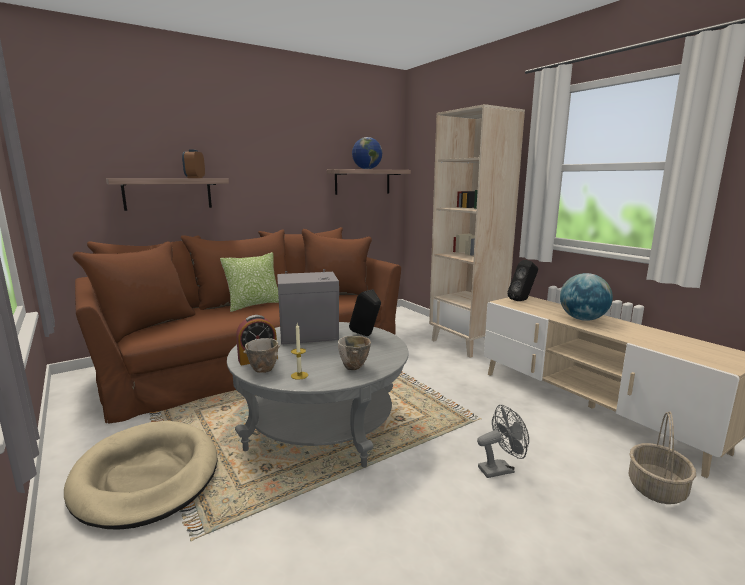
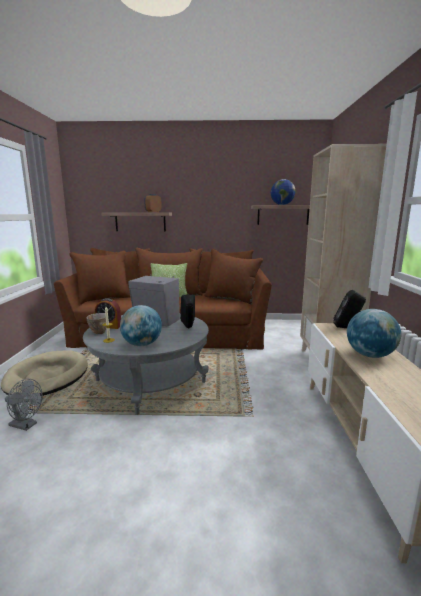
camera: 35 degrees right, 0 degrees up
(354, 368) = (142, 344): bowl -> globe
(500, 469) = (214, 455): grey fan -> grey fan (26, 425)
(657, 489) = (324, 539): basket -> none

